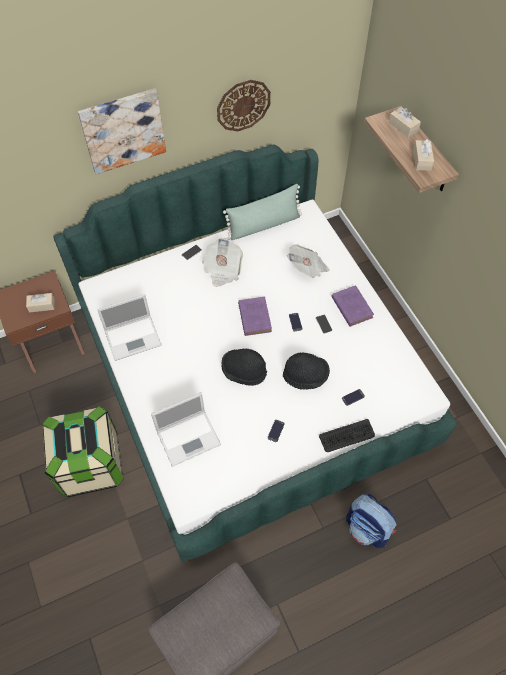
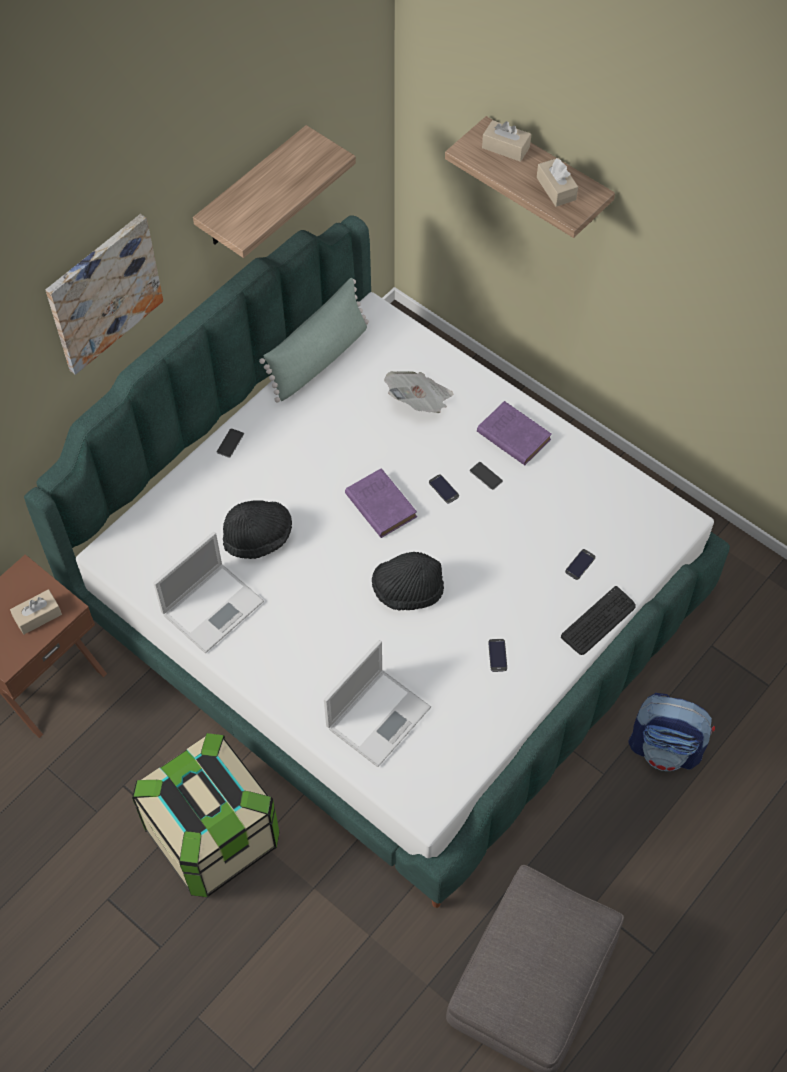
camera: 25 degrees left, 0 degrees up
(222, 270) = (293, 452): newspaper -> none
(243, 105) = (252, 190): wall clock -> shelf
(305, 376) = (499, 561): black hat -> black hat (258, 537)

